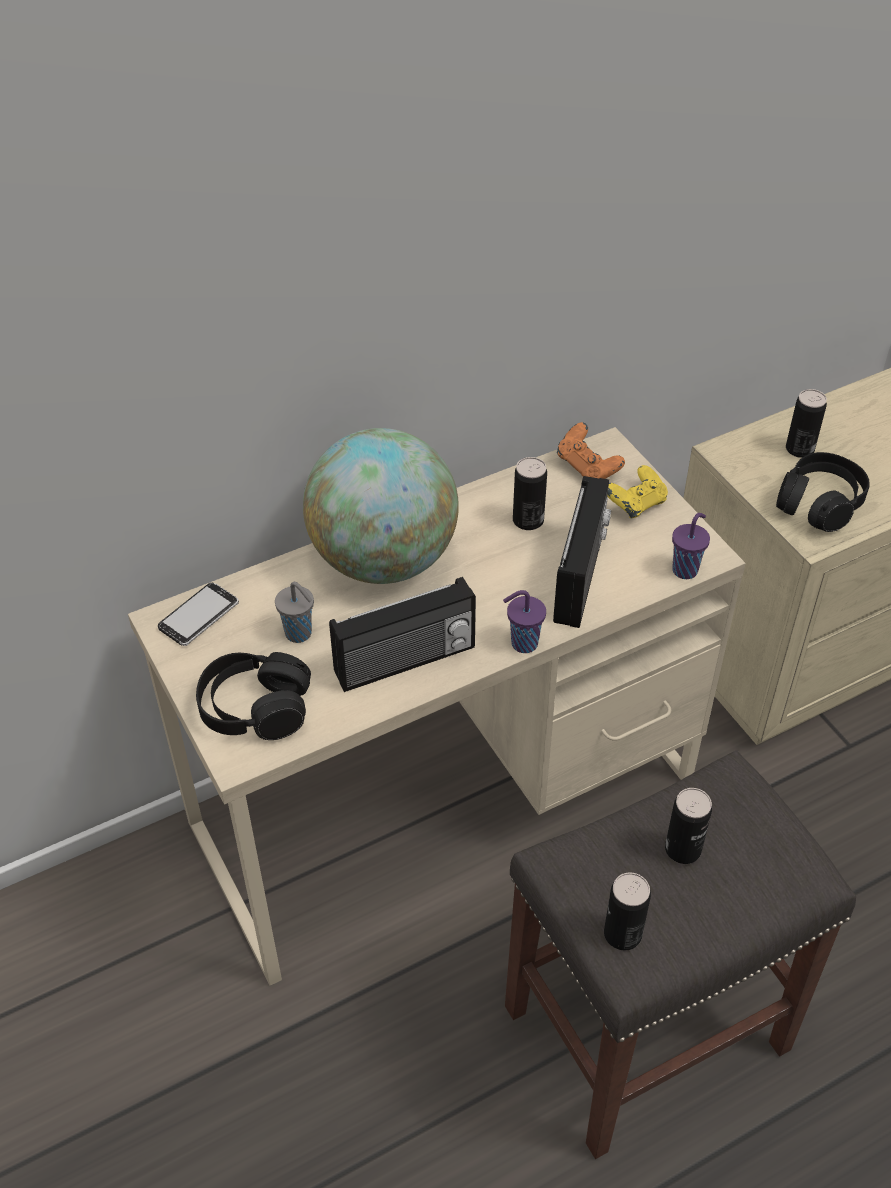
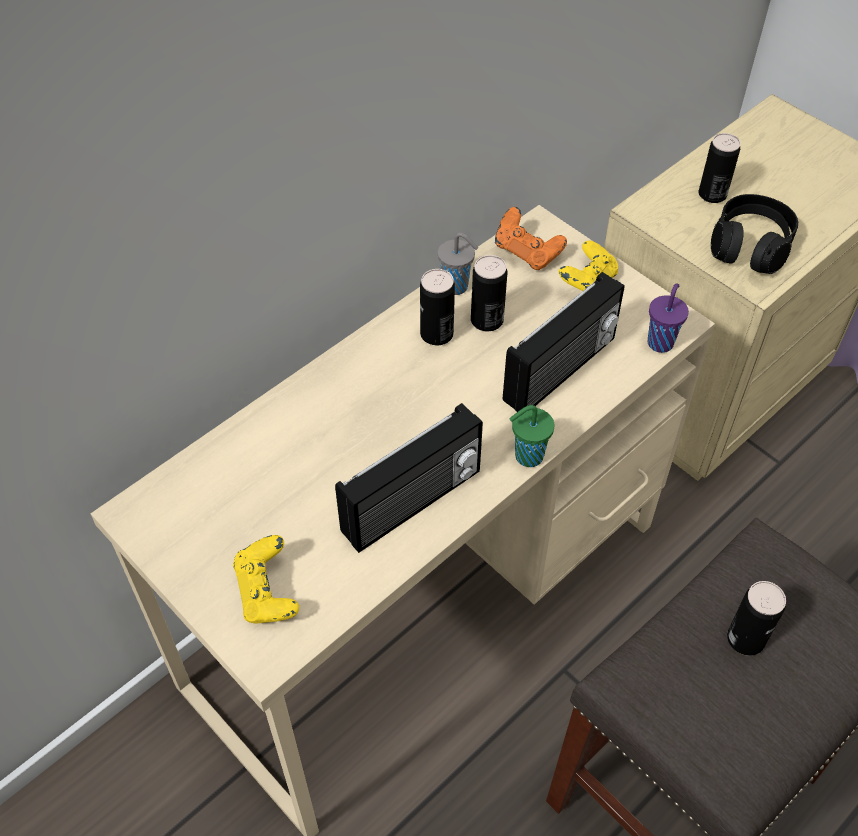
camera: 15 degrees left, 5 degrees up
(199, 616) = (172, 499): phone -> none
(255, 708) = (268, 593): black headphones -> yellow game controller
(300, 634) = (290, 496): grey cup -> grey cup (457, 287)
(383, 560) = (352, 393): globe -> none
(522, 643) = (527, 456): purple cup -> green cup
(581, 577) = (561, 371): radio -> radio turned 45 degrees clockwise
(622, 934) = (721, 750): can -> can (436, 334)

